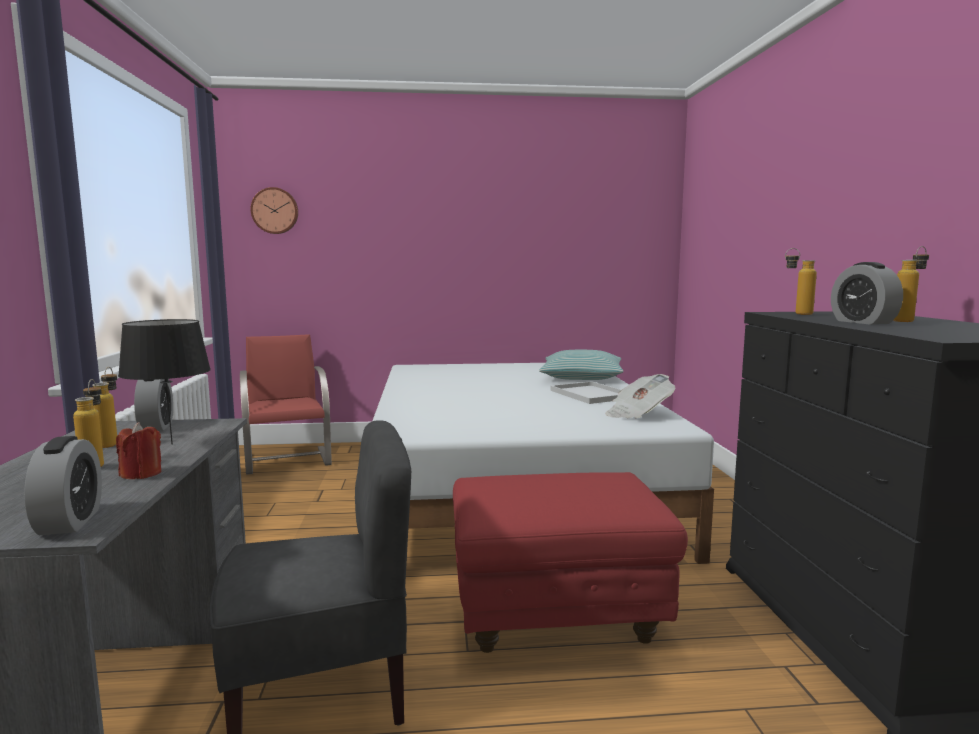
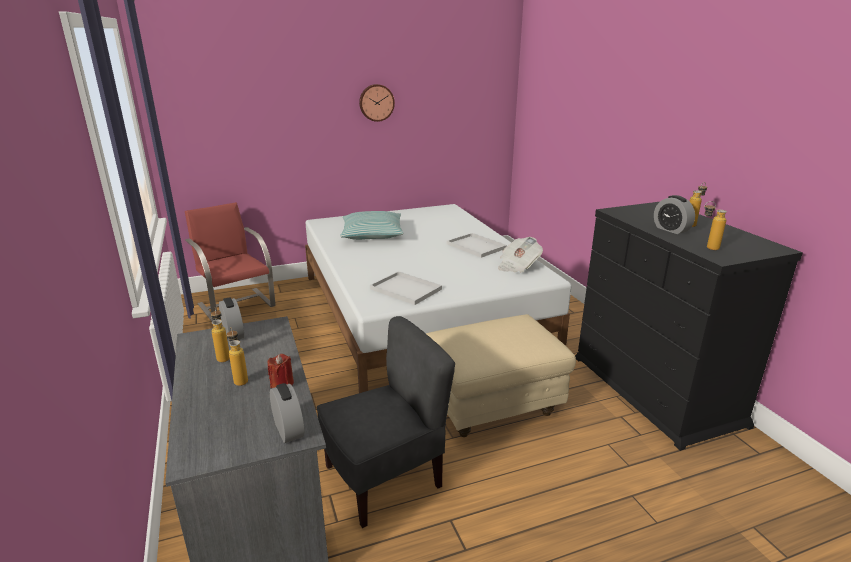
camera: 15 degrees left, 15 degrees up
(171, 444) = (267, 352): black table lamp -> none
(275, 211) = (192, 97): wall clock -> wall clock (376, 102)
(453, 423) = (404, 289): none -> white tray
(557, 616) = (493, 406): red ottoman -> beige ottoman
(581, 377) = (458, 225): pillow -> pillow (372, 234)
(796, 314) = (628, 213): bottle -> bottle (707, 248)

